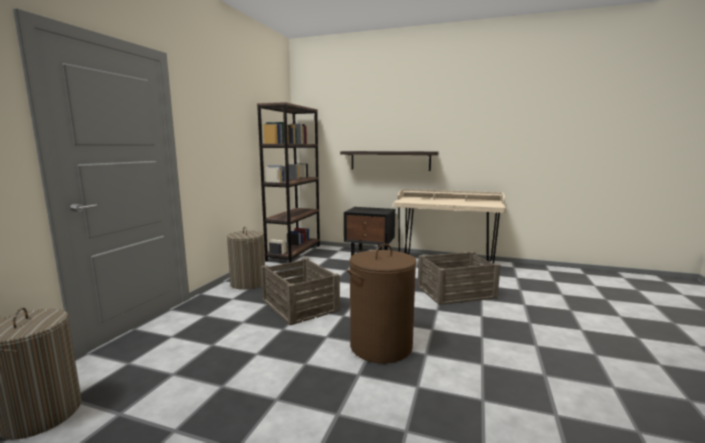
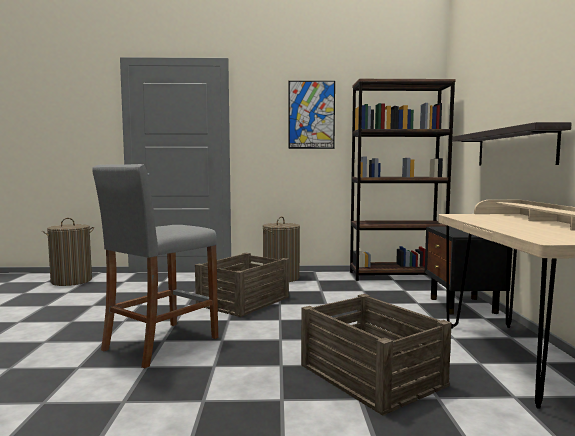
camera: 70 degrees right, 5 degrees down
(233, 127) = (311, 115): none -> picture
(381, 346) = (160, 344): brown laundry basket -> grey stool

